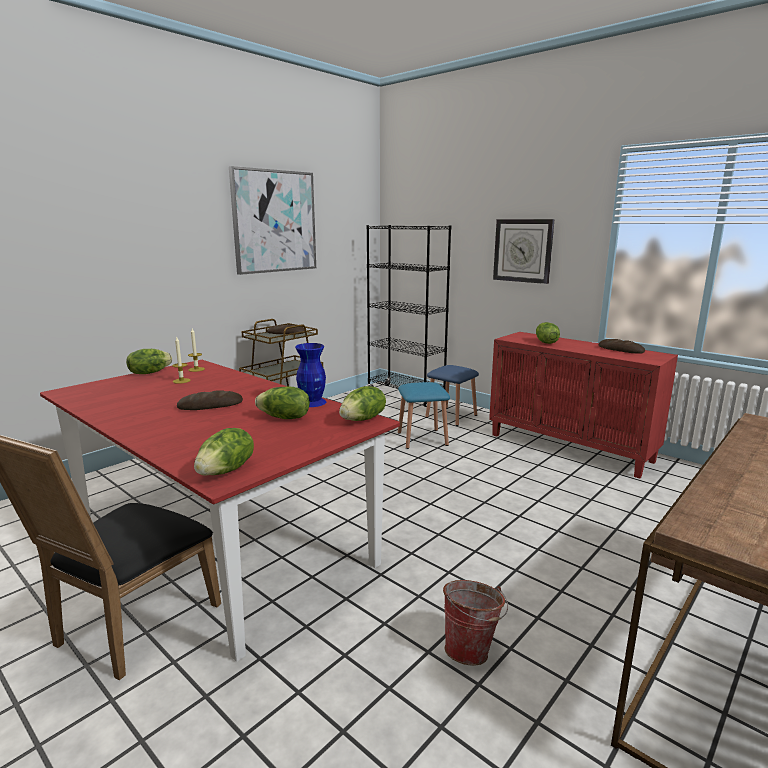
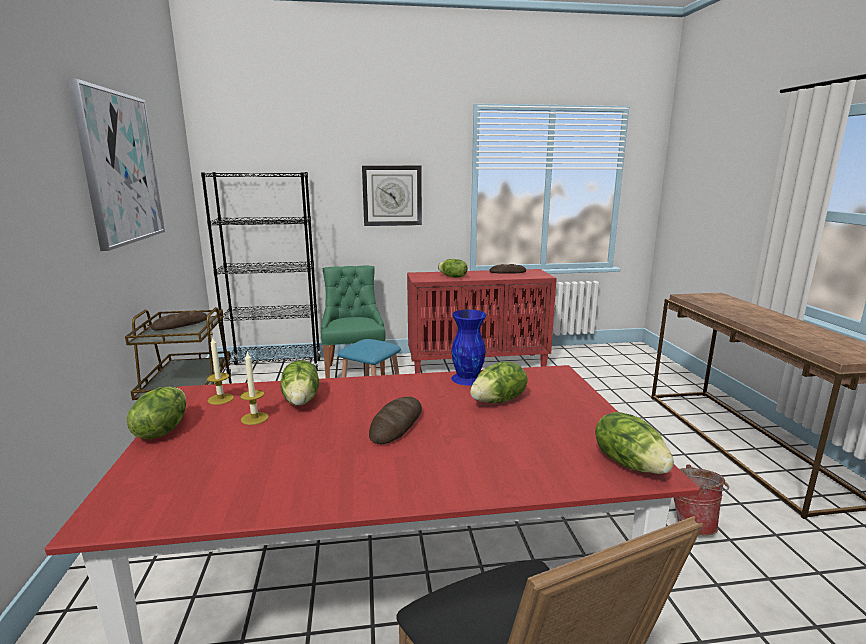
camera: 50 degrees left, 0 degrees up
(363, 419) = (548, 374): lettuce -> lettuce (302, 400)
(451, 416) = (354, 371): blue stool -> green chair

